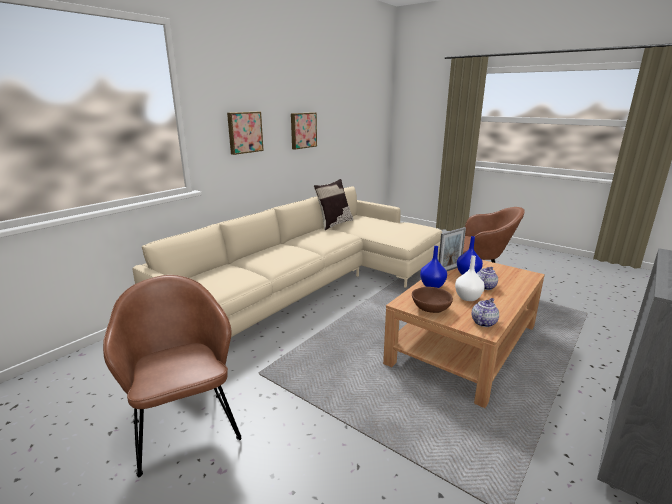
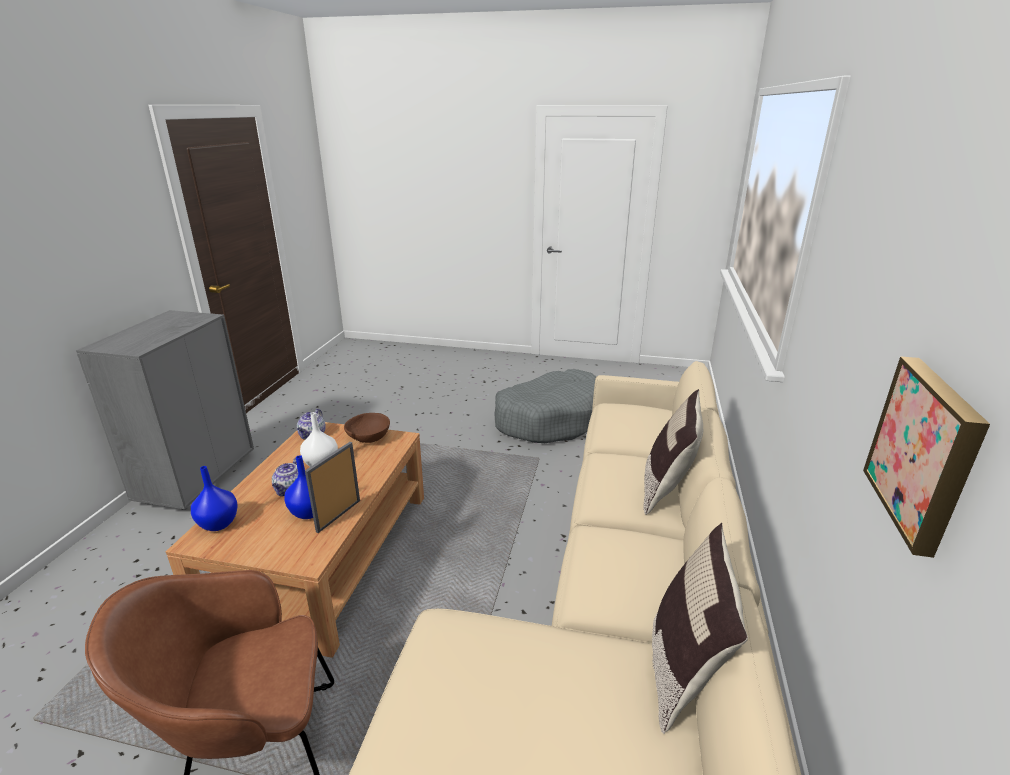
camera: 155 degrees right, 5 degrees up
(184, 424) = (550, 419): brown armchair -> grey dog bed
(244, 132) = (836, 330): picture -> none
(265, 250) = (667, 489): none -> pillow
(432, 285) = (367, 473): blue vase -> blue vase (218, 524)

